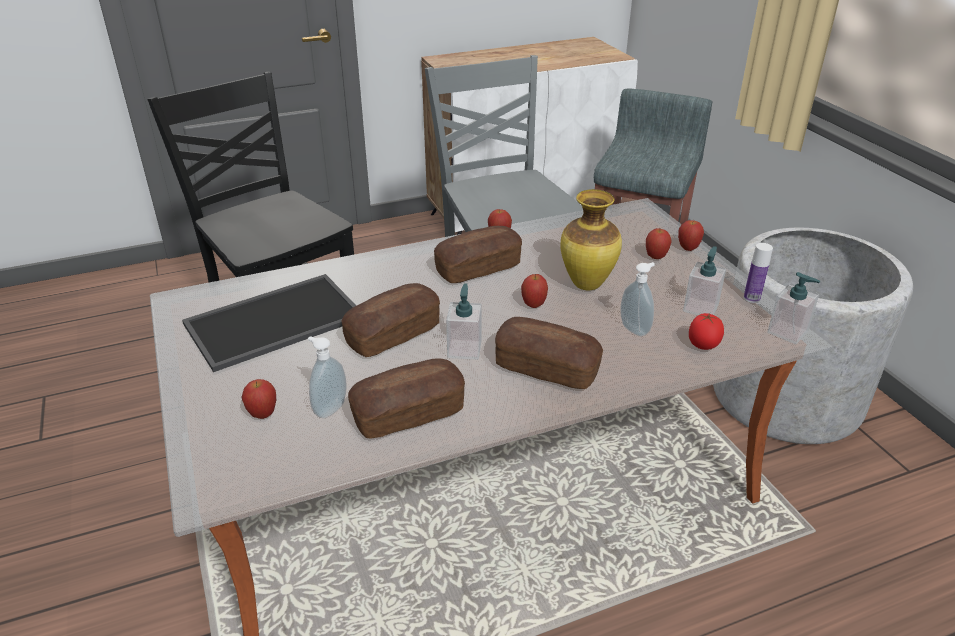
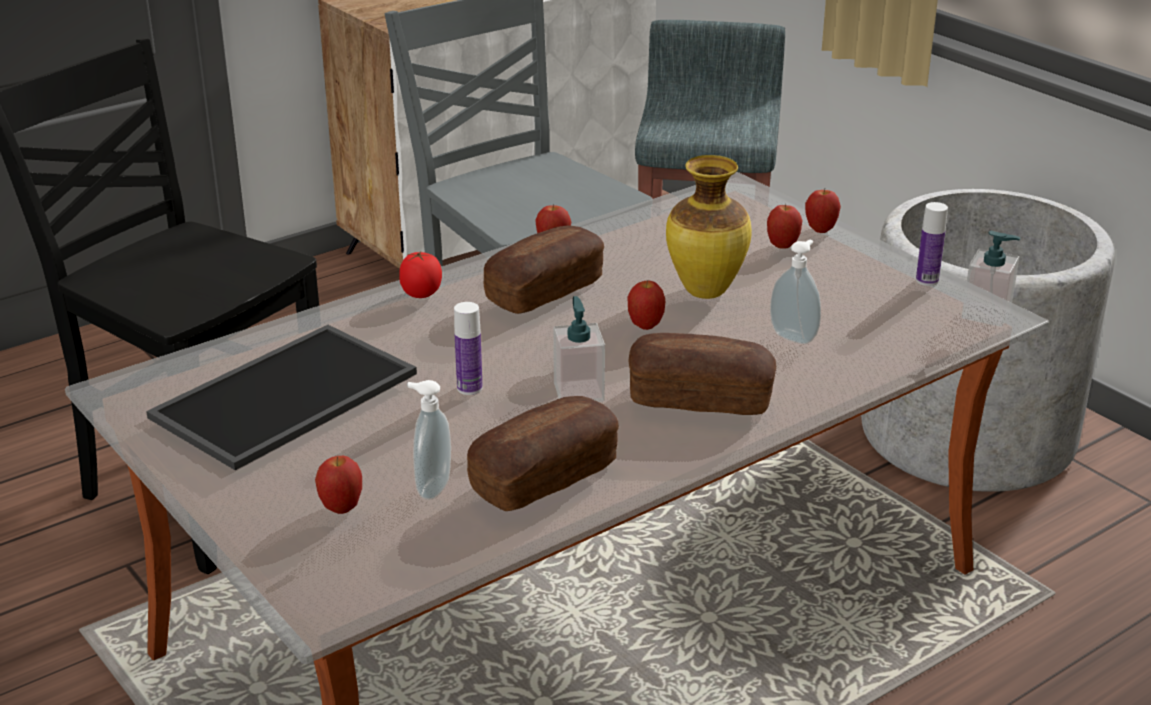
camera: 15 degrees left, 5 degrees down
(393, 334) = (469, 388): bread -> bottle
(700, 308) = (867, 300): soap dispenser -> none
(703, 346) = (888, 344): tomato -> tomato (421, 295)

